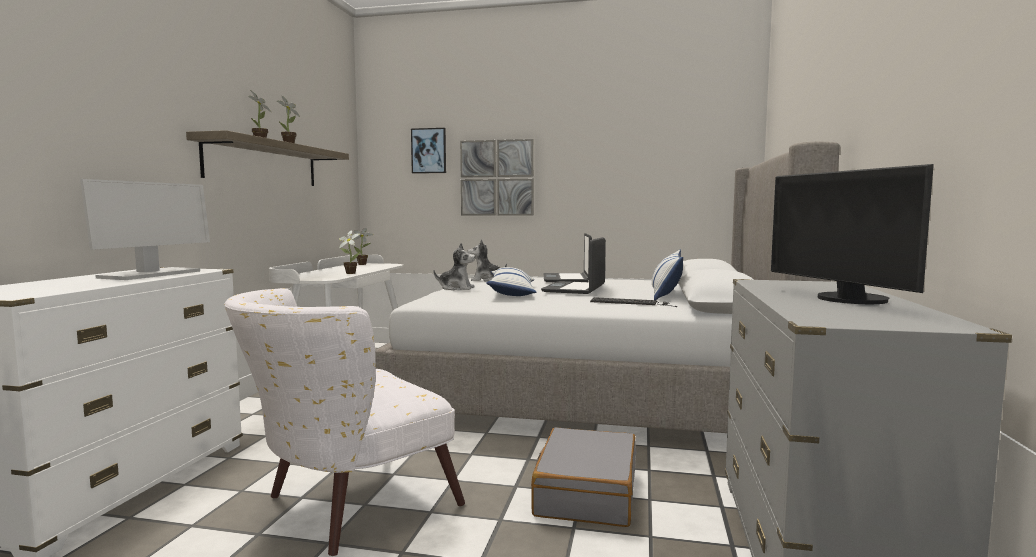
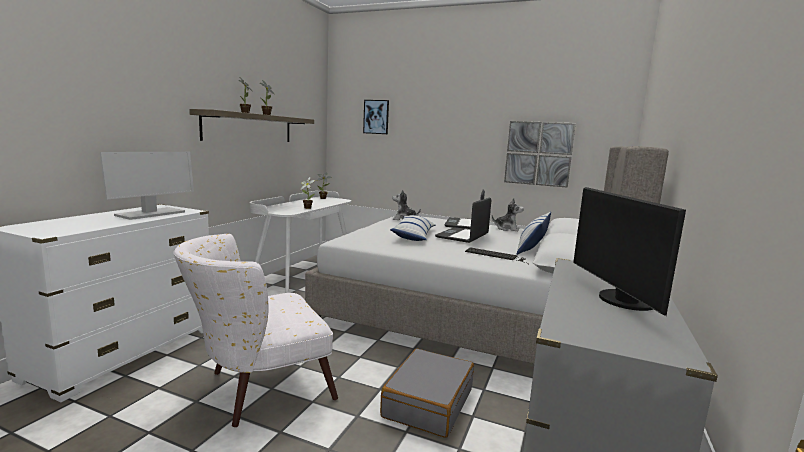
camera: 10 degrees right, 5 degrees up
(456, 288) = (377, 227): plush toy -> plush toy (507, 229)
(497, 178) = (424, 140): picture -> picture (538, 153)

